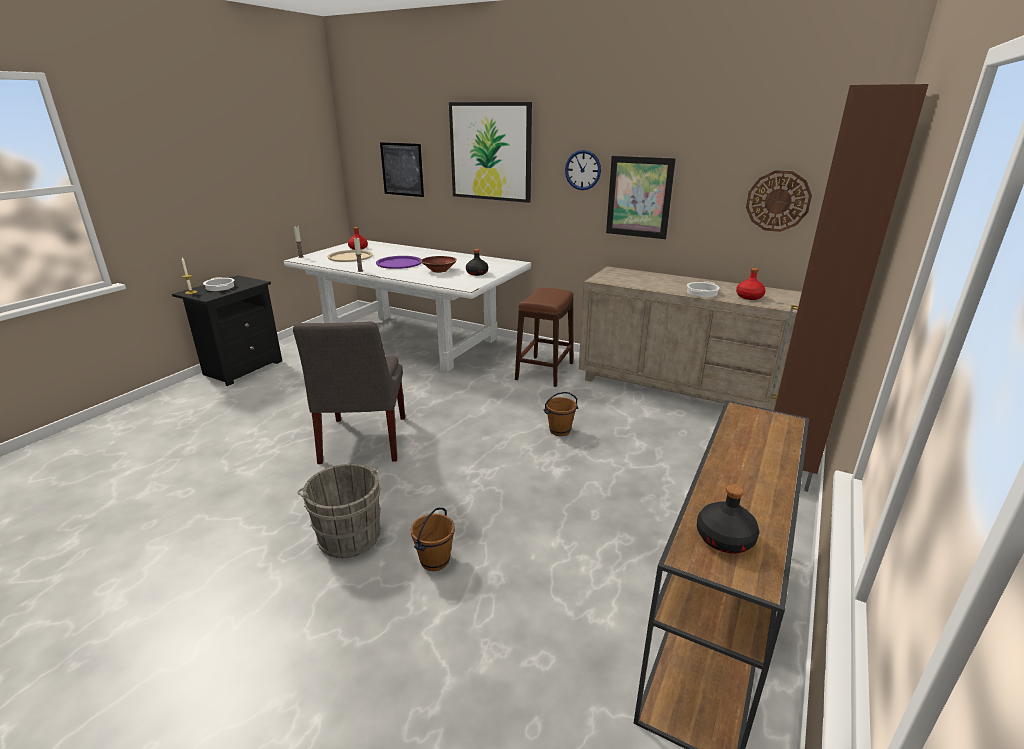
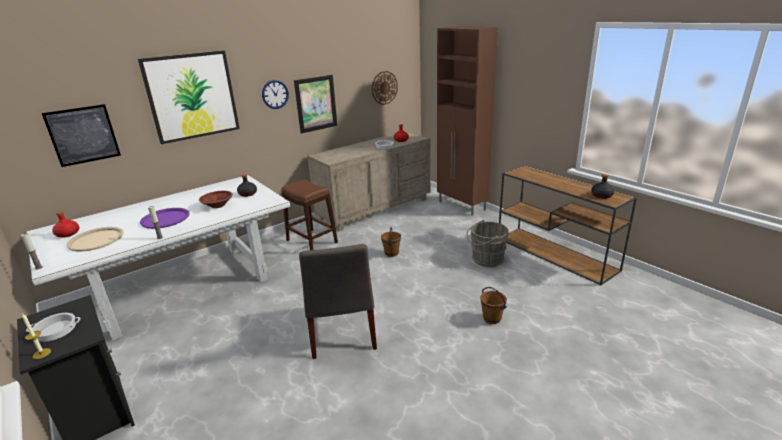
camera: 65 degrees left, 0 degrees up
(348, 535) = (453, 350): grey bucket -> grey bucket (485, 259)
(362, 442) = (341, 334): grey chair -> grey chair turned 60 degrees clockwise

